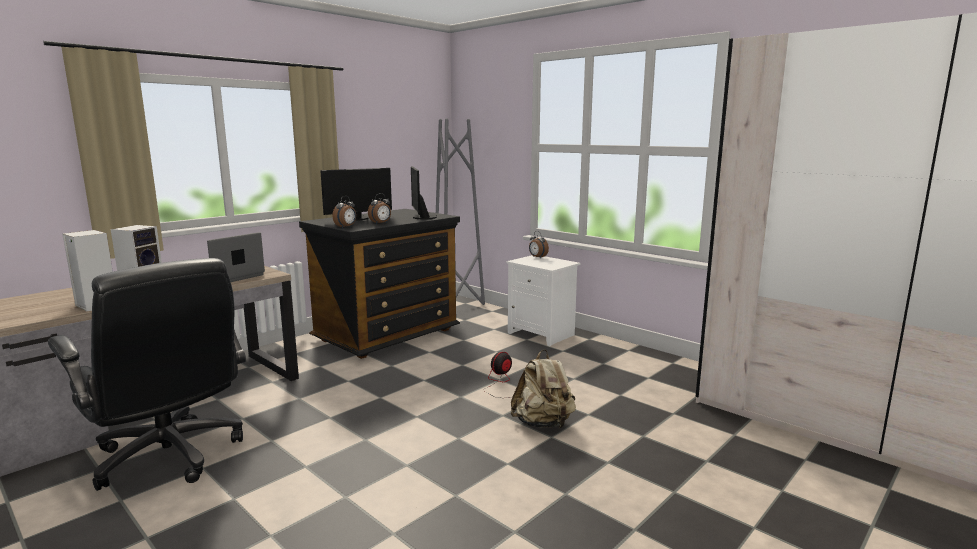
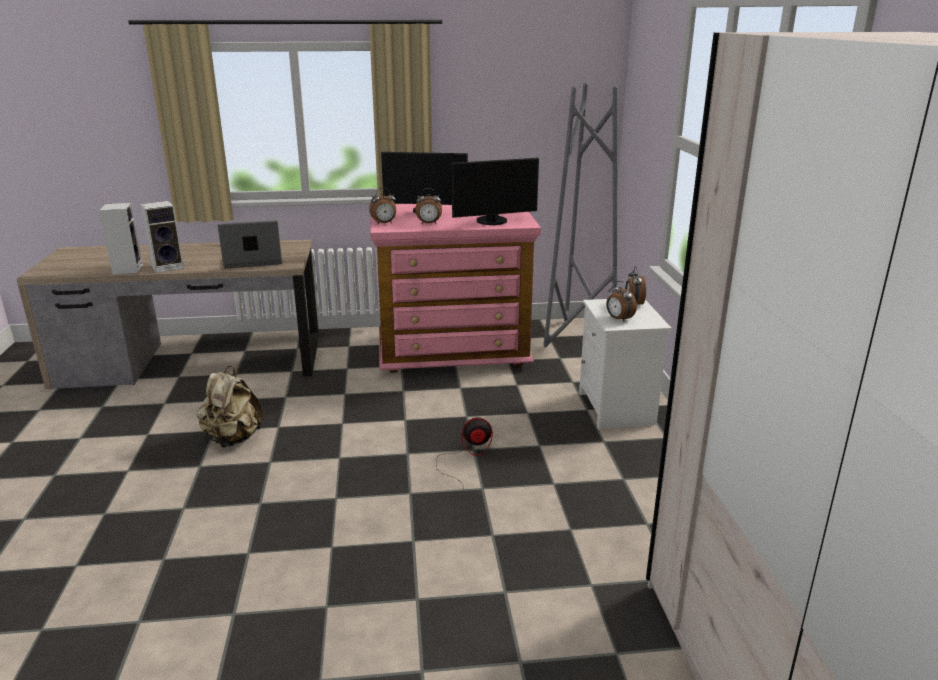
camera: 40 degrees right, 10 degrees up
(169, 459) = (141, 417): black office chair -> none
(387, 335) = (453, 352): black dresser -> pink dresser
(422, 217) = (493, 222): monitor -> monitor turned 135 degrees counterclockwise
(543, 423) = (430, 522): beige backpack -> beige backpack (233, 439)
(547, 264) = (618, 319): none -> alarm clock

